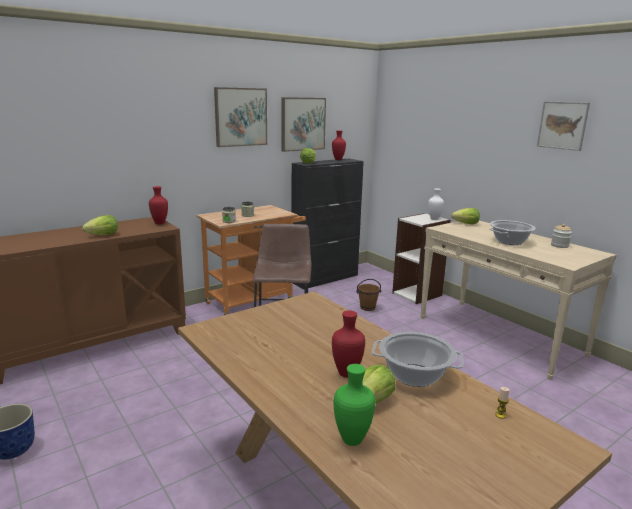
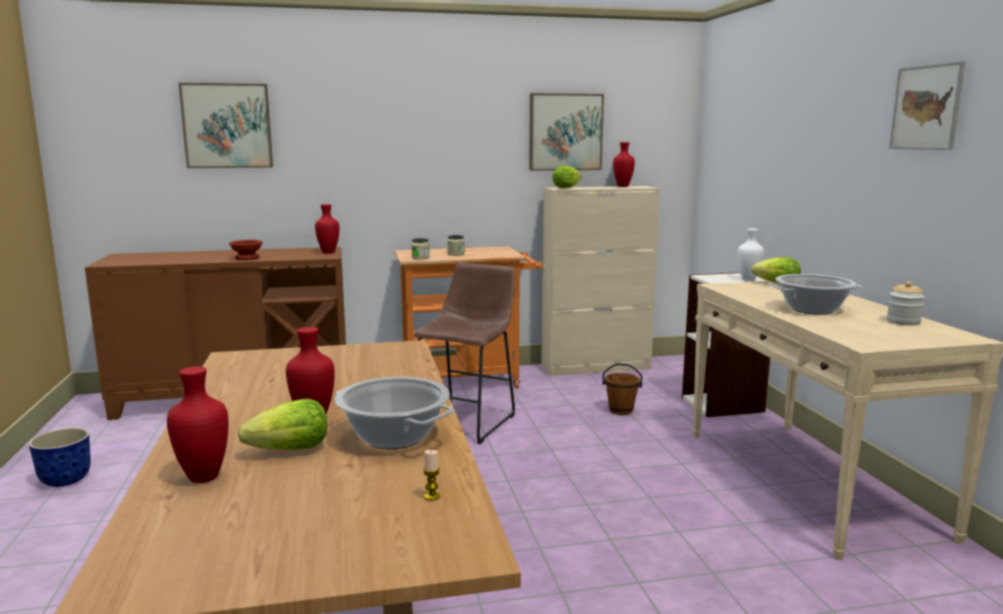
camera: 25 degrees right, 5 degrees down
(103, 235) = (248, 258): lettuce -> brown bowl
(240, 117) = (465, 120): picture -> picture (227, 126)
(325, 278) = (596, 367): black cabinet -> beige cabinet
(353, 439) = (205, 477): green vase -> red vase

